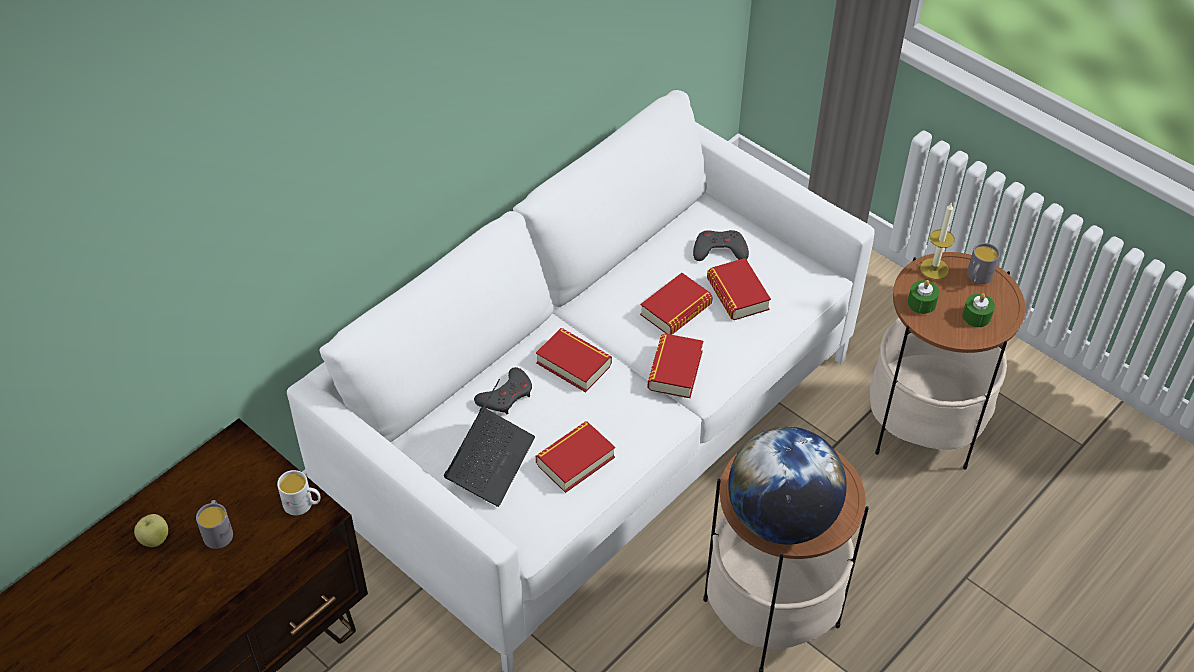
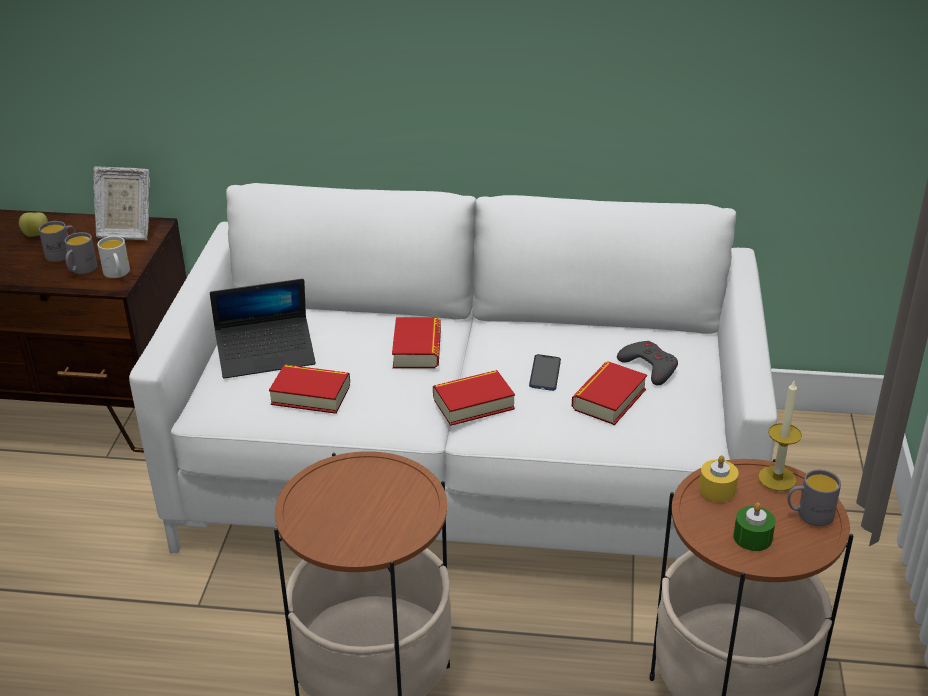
camera: 55 degrees right, 15 degrees down
(226, 467) = (126, 232): none -> picture frame
(266, 529) = (81, 270): none -> grey mug
(506, 396) = (345, 332): grey game controller -> none
(676, 310) = (545, 374): book -> phone
(781, 518) = (321, 510): globe -> none
(921, 303) = (717, 489): green candle -> yellow candle

